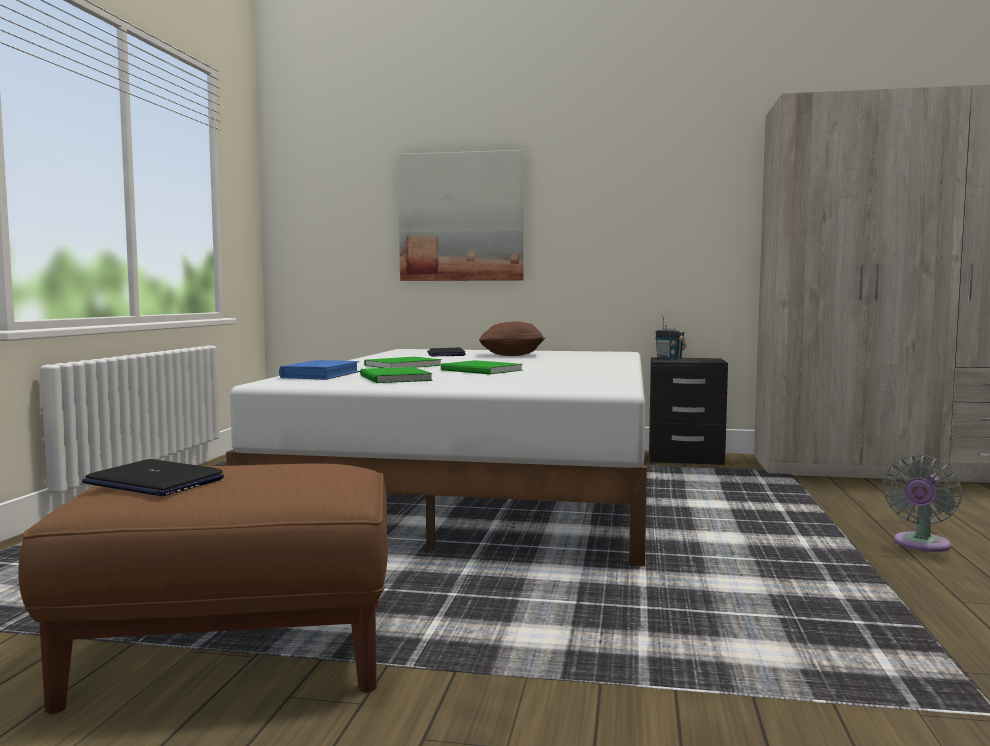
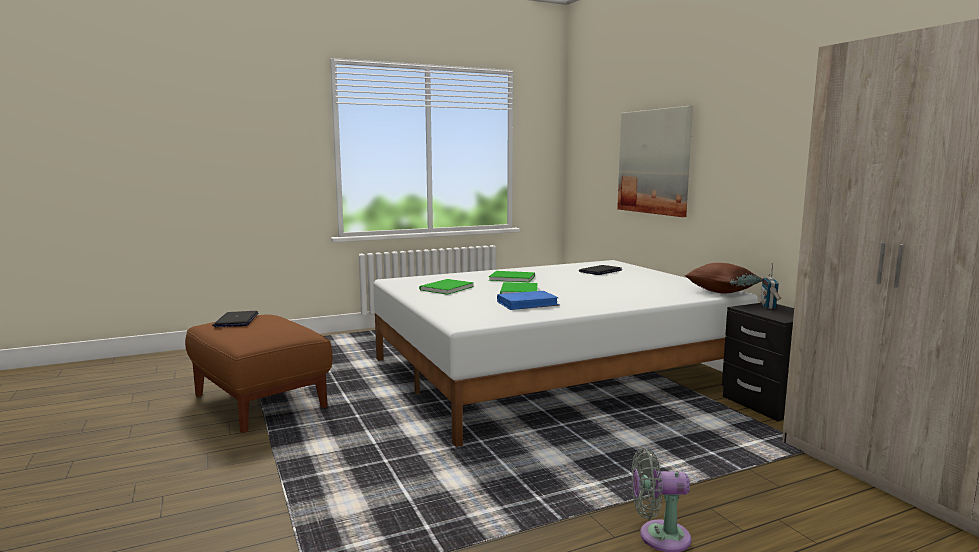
camera: 55 degrees right, 5 degrees up
(321, 375) = (437, 278): blue book -> blue book (527, 304)
(512, 355) = (628, 280): brown pillow -> brown pillow (721, 292)

